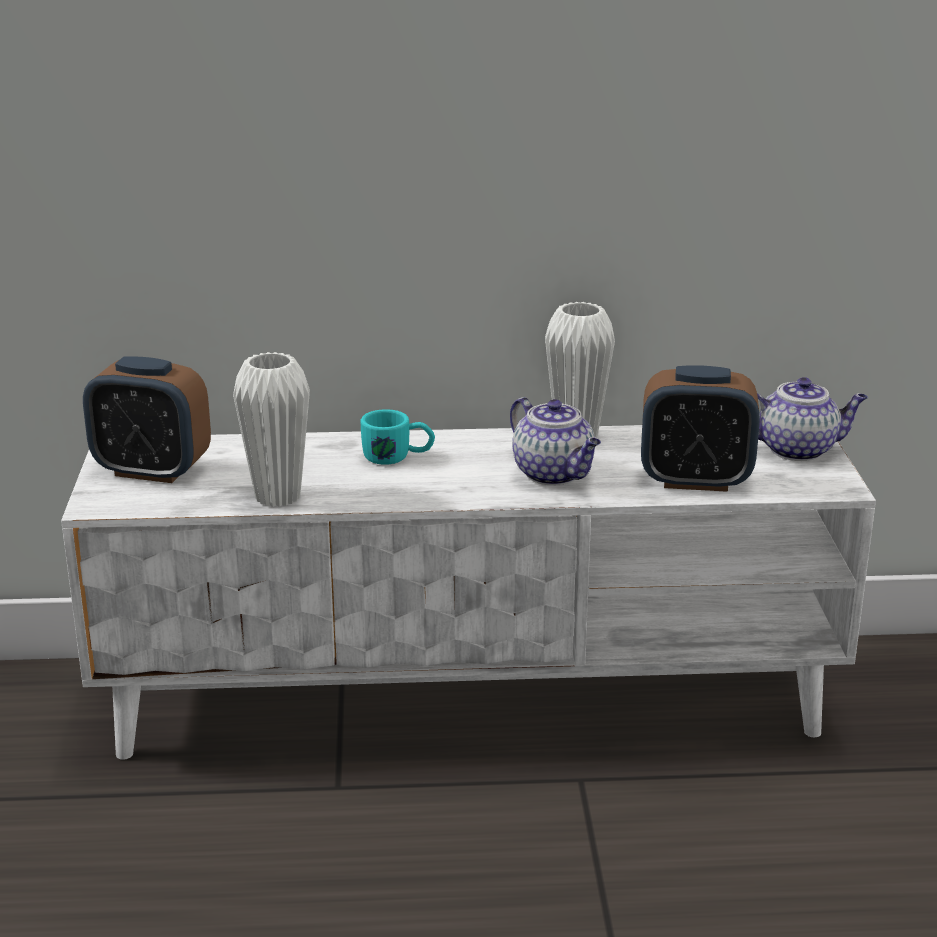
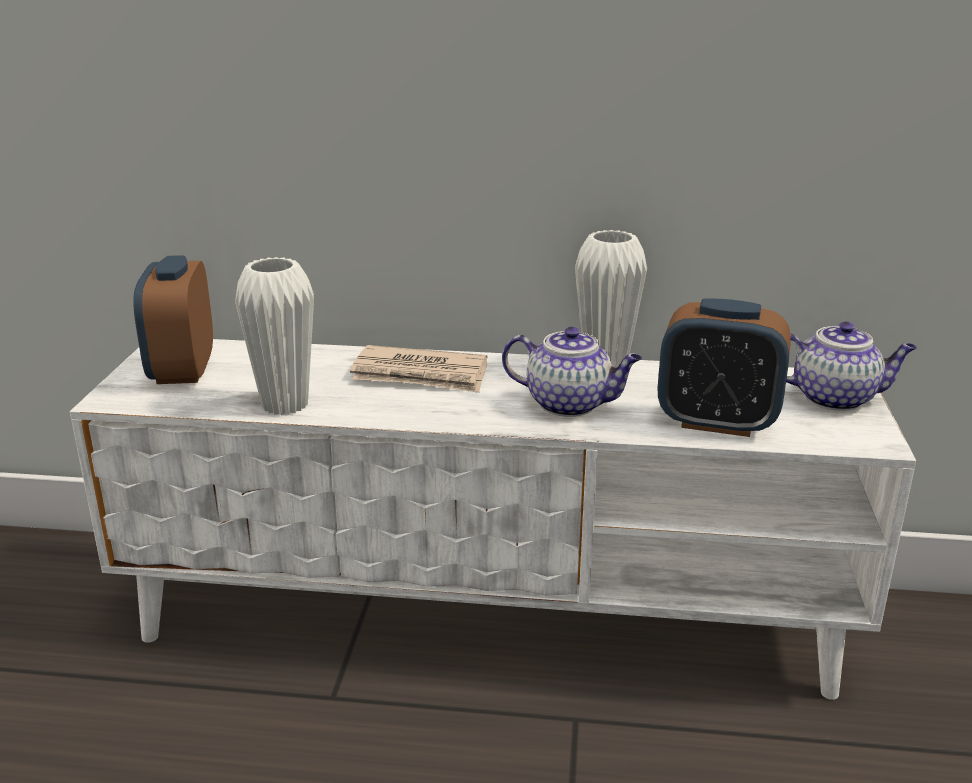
camera: 10 degrees right, 0 degrees up
(152, 471) = (182, 370): alarm clock -> alarm clock turned 60 degrees clockwise
(398, 457) = (421, 375): turquoise mug -> newspaper
(555, 474) = (570, 404): teapot -> teapot turned 45 degrees counterclockwise

